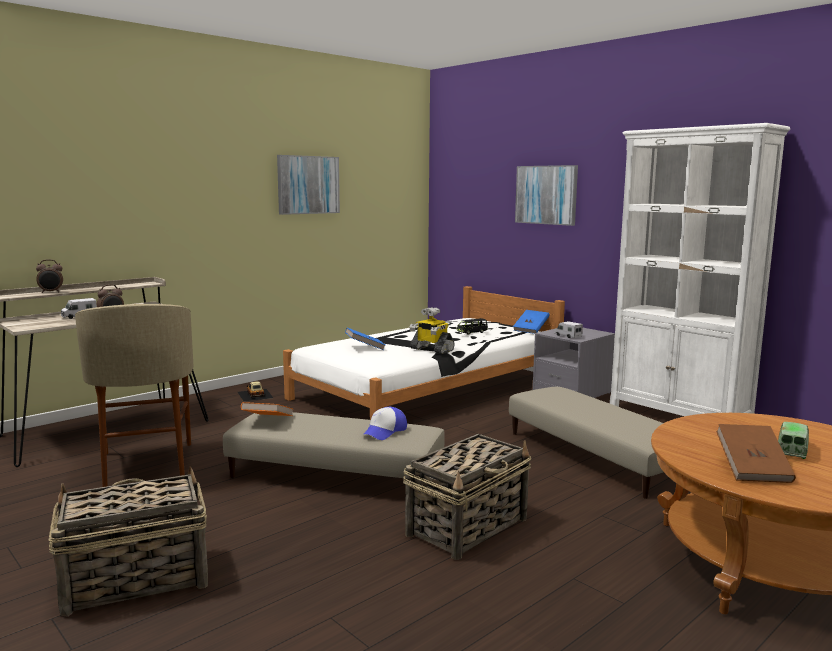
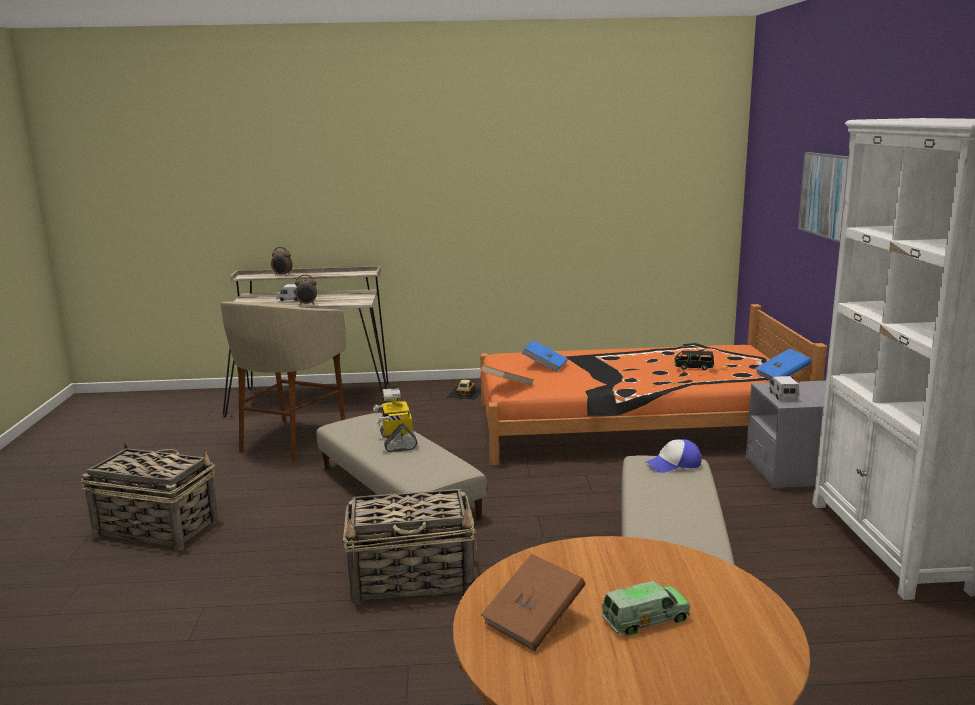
camera: 40 degrees right, 5 degrees up
(268, 421) = (358, 425): orange book -> orange book (507, 386)
(308, 185) = (560, 172): picture -> none
(384, 431) = (422, 462): cap -> cap (674, 464)
(429, 389) = (634, 425): white bed -> orange bed
(431, 349) = (601, 381): toy robot -> toy robot (397, 441)

